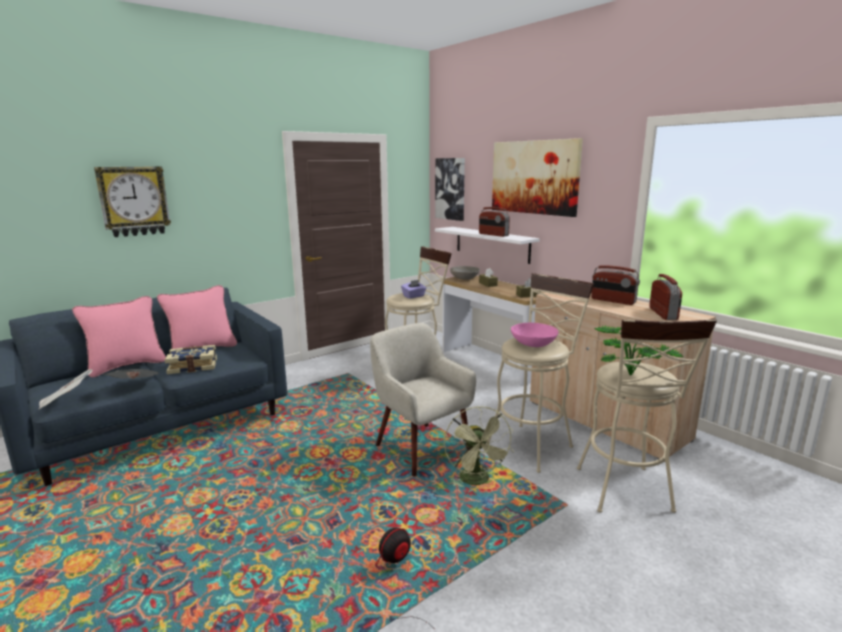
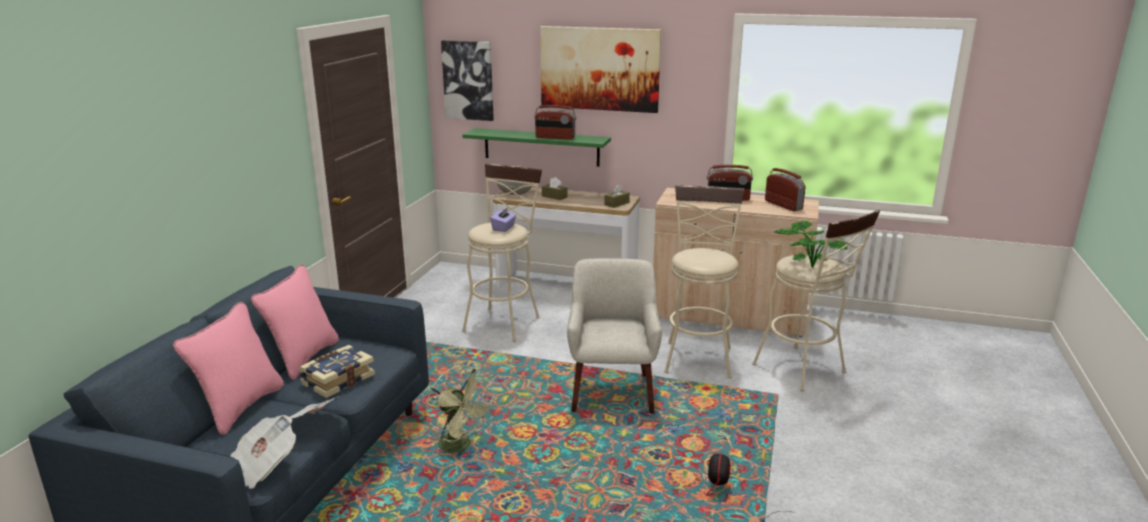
camera: 35 degrees left, 5 degrees up
(134, 201) = (161, 165): wall clock -> none
(421, 448) = (612, 392): beige armchair -> beige armchair turned 75 degrees clockwise
(477, 481) = (695, 402): green fan -> green fan (461, 446)
(491, 244) = (541, 147): white shelf -> green shelf
(533, 344) = (705, 257): pink bowl -> none

